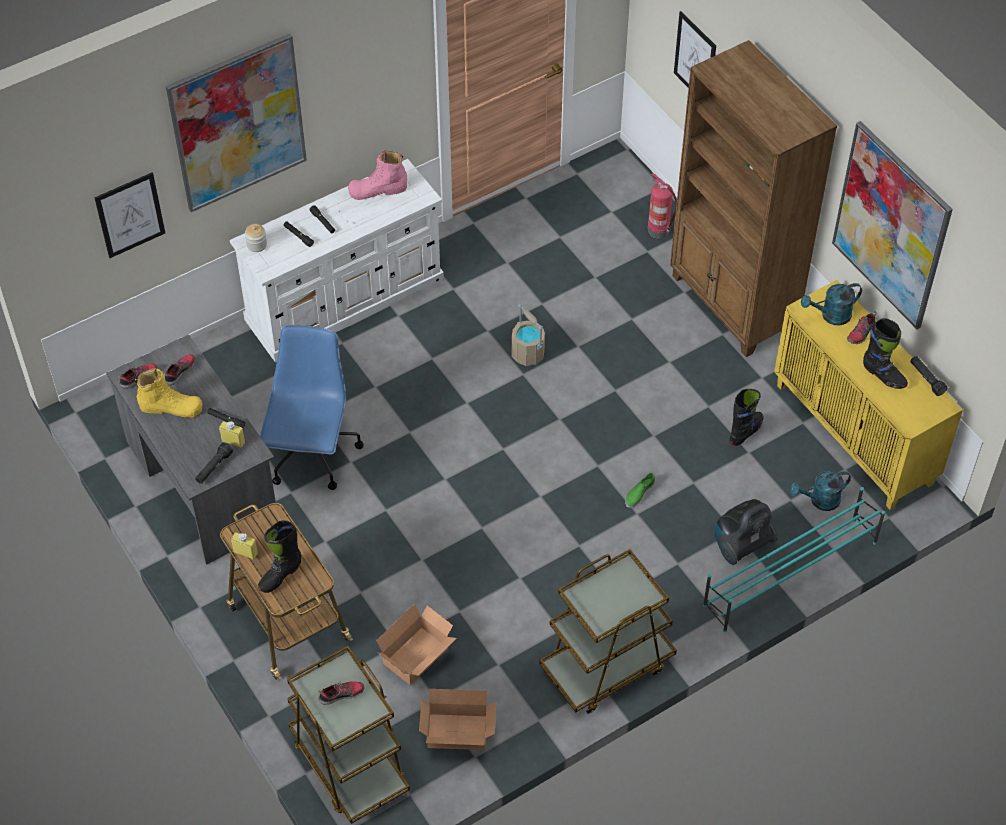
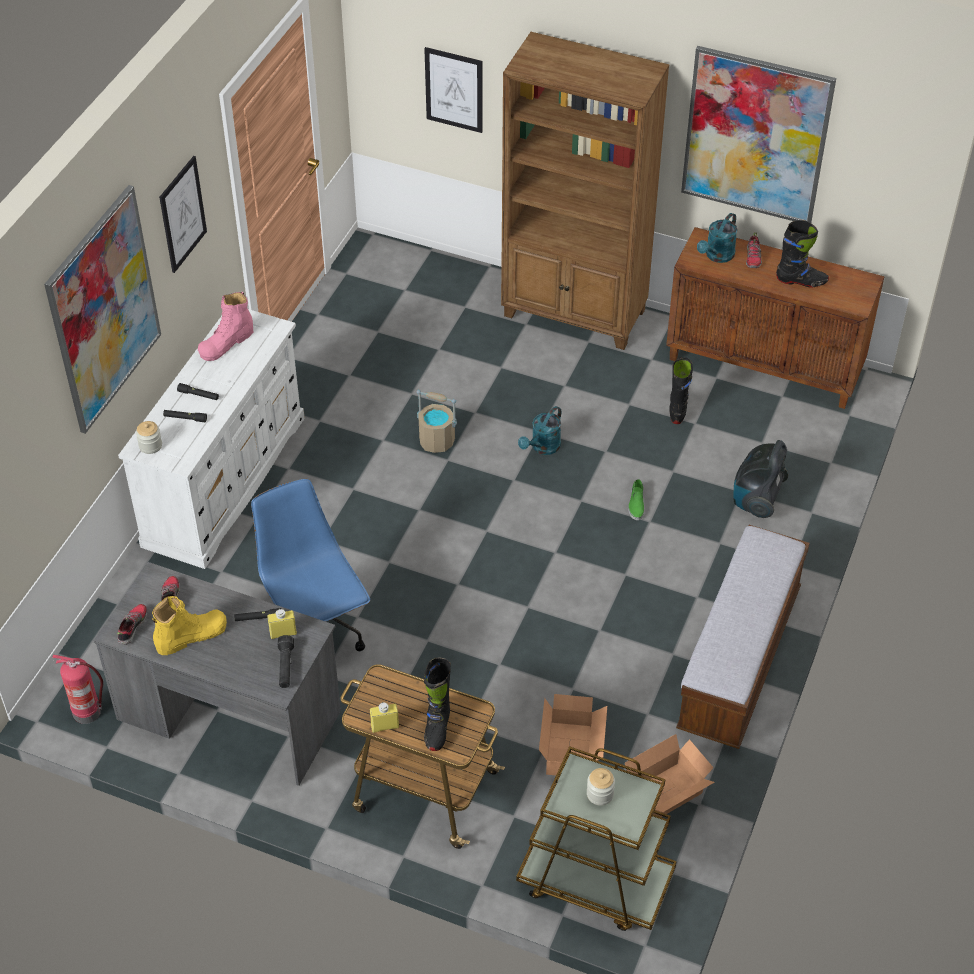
camera: 35 degrees left, 5 degrees down
(130, 215) = (37, 458): picture -> picture (182, 214)
(341, 694) = (600, 794): shoe -> jar
(606, 666) = (739, 660): brown cart -> bench
(659, 230) = (460, 285): fire extinguisher -> fire extinguisher (88, 711)
(789, 574) = (815, 501): turquoise shoe rack -> none
(820, 501) = (785, 431): turquoise watering can -> turquoise watering can (542, 448)
(855, 435) = (765, 365): yellow cabinet -> brown cabinet
(926, 379) = (835, 267): black flashlight -> none

